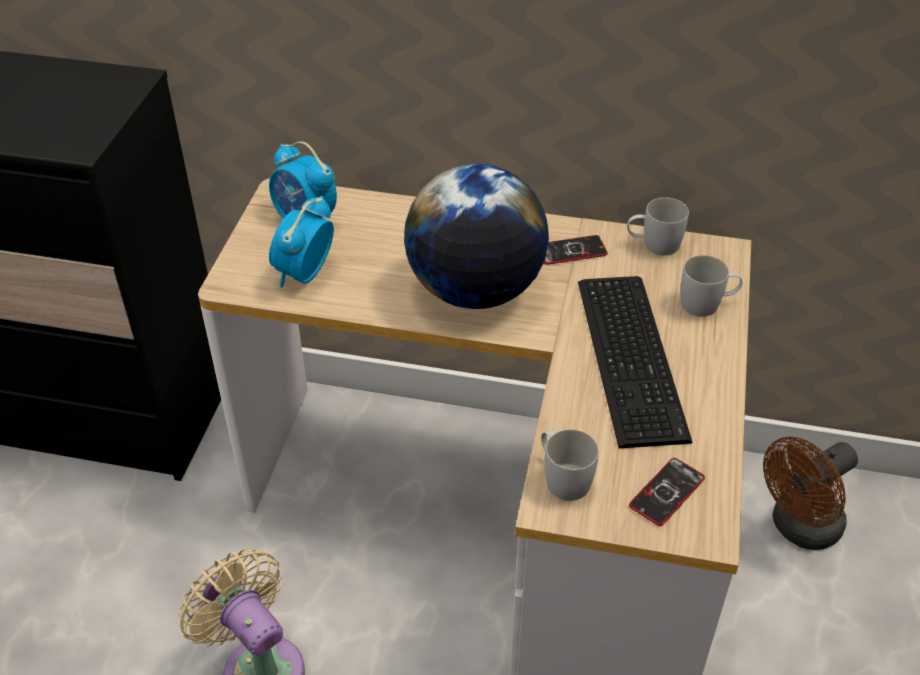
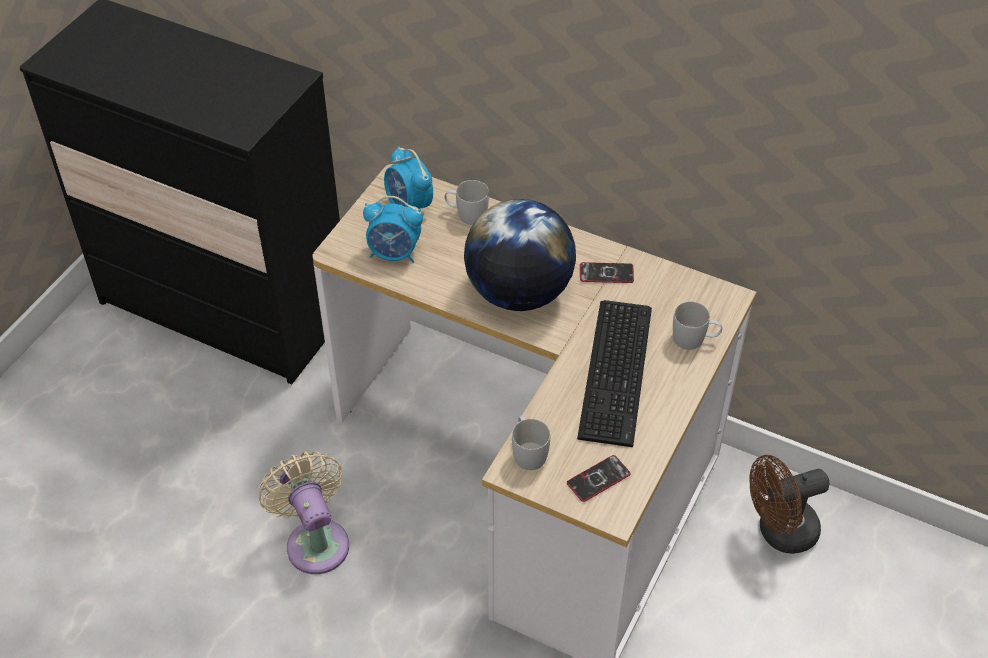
camera: 15 degrees right, 5 degrees up
(304, 274) = (394, 254): alarm clock -> alarm clock turned 120 degrees counterclockwise
(653, 244) = (674, 280): white mug -> white mug (466, 214)

